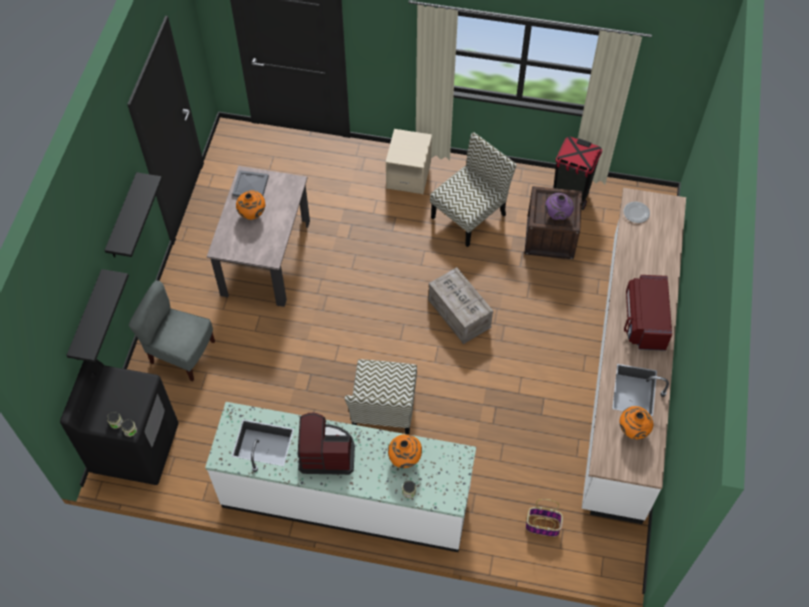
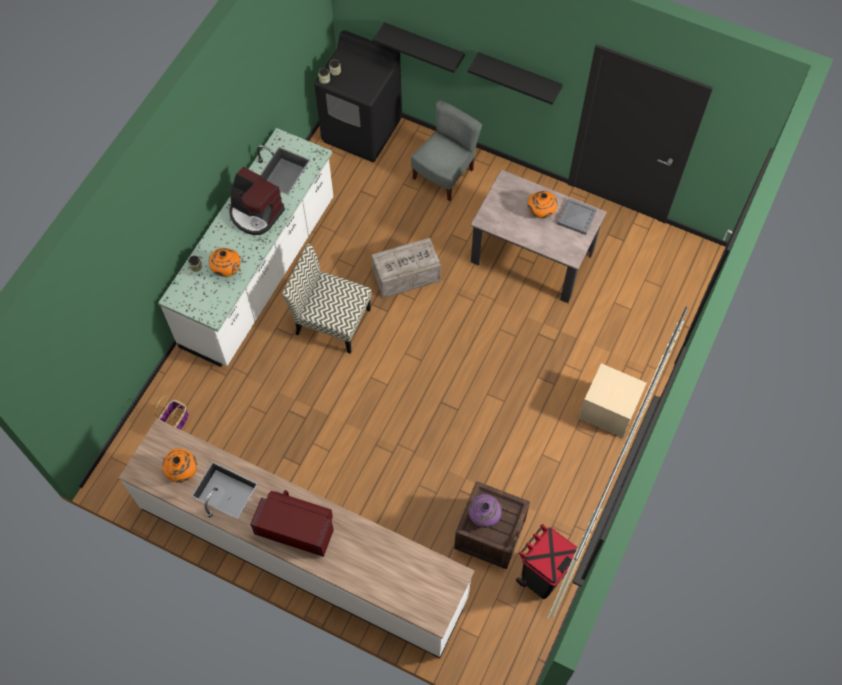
camera: 105 degrees right, 5 degrees up
(326, 453) = (255, 213): coffee machine -> coffee machine turned 105 degrees clockwise
(460, 314) = (417, 414): crate -> crate (405, 276)
(469, 215) = (539, 458): chair -> none
(636, 213) = (434, 571): plate -> none

